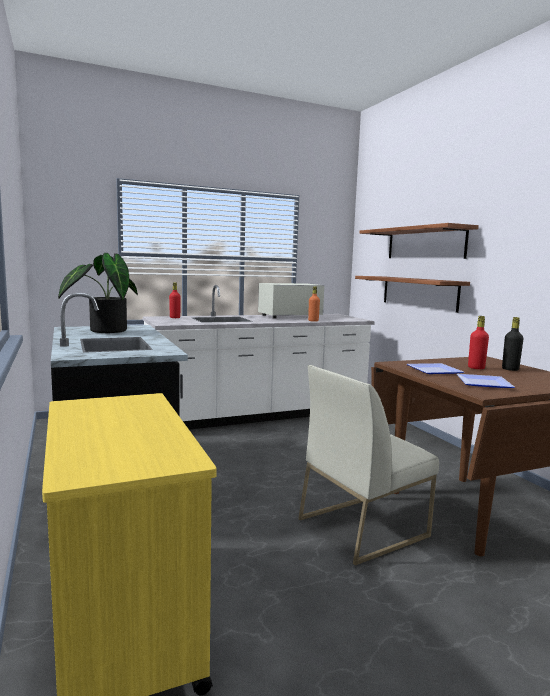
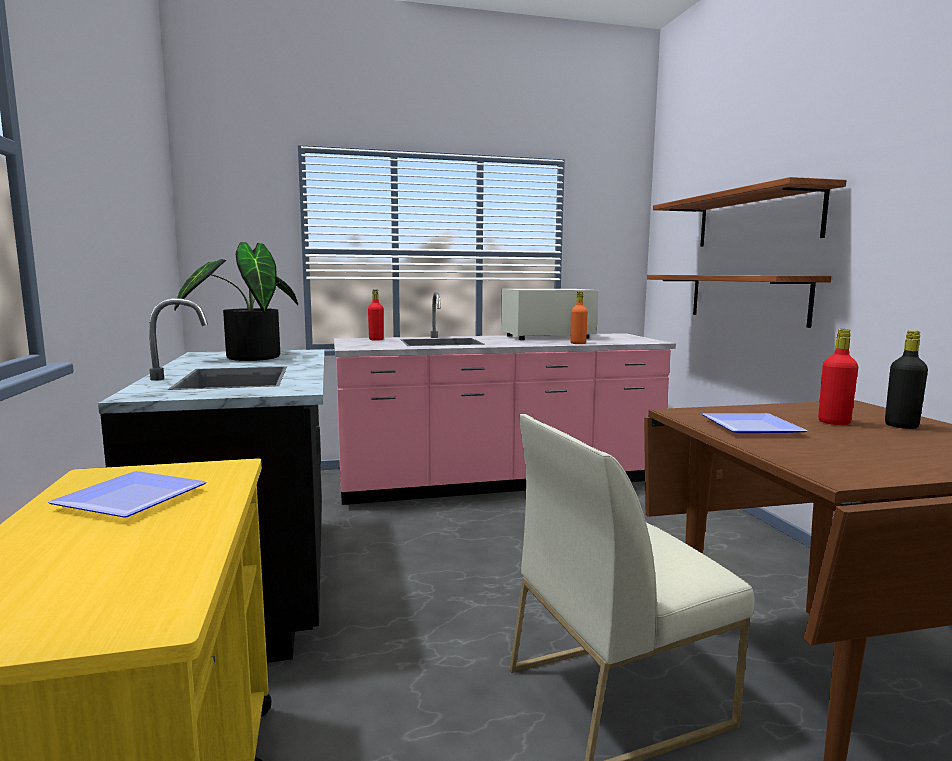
camera: 10 degrees right, 0 degrees up
(258, 415) = (499, 481): white counter -> pink counter
(485, 383) = (846, 454): plate -> plate (137, 498)

